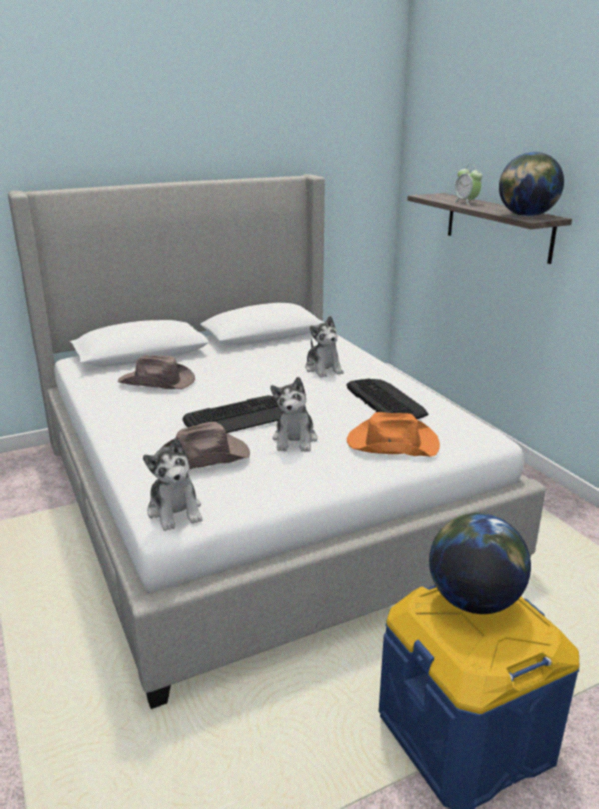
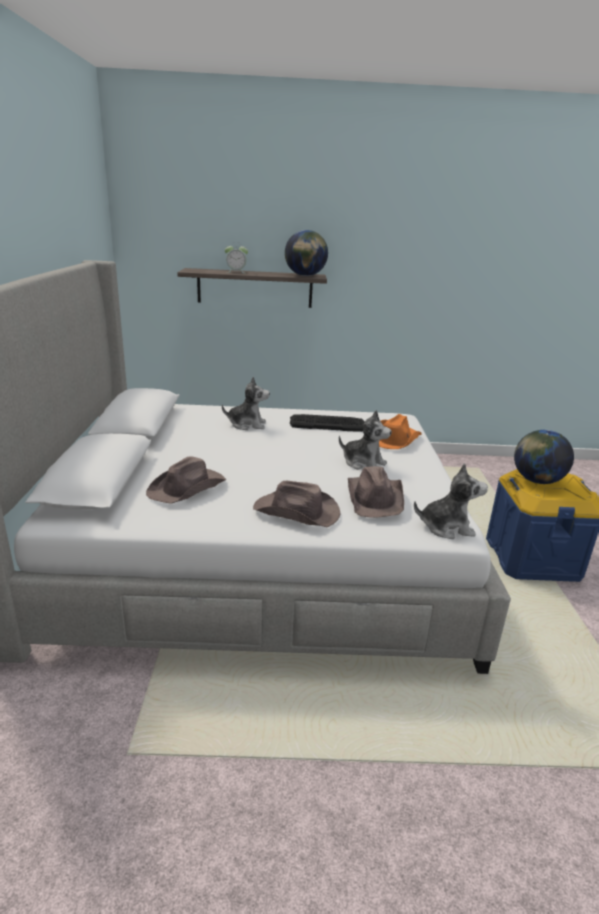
camera: 65 degrees left, 0 degrees up
(146, 431) = (297, 512): none -> brown hat
(238, 418) = (312, 471): keyboard -> none

